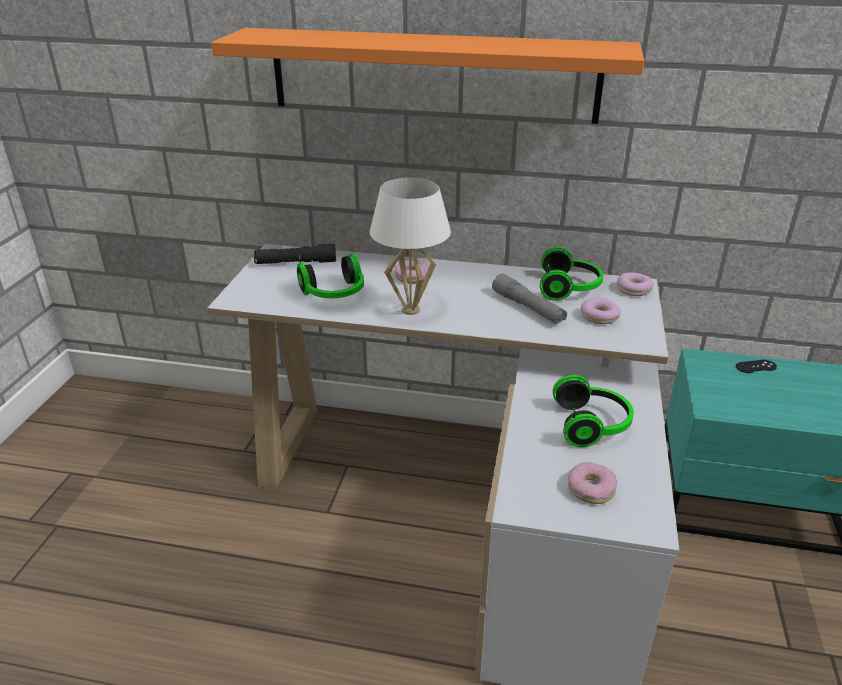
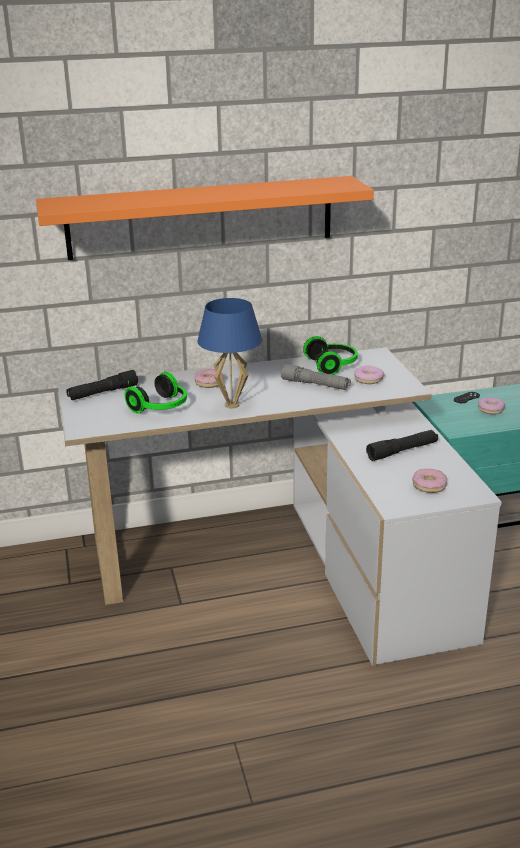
camera: 25 degrees left, 5 degrees down
(410, 310) = (231, 405): white table lamp -> blue table lamp
(592, 425) = (402, 451): headphones -> black flashlight
(634, 289) = (377, 357): donut -> donut (490, 409)

